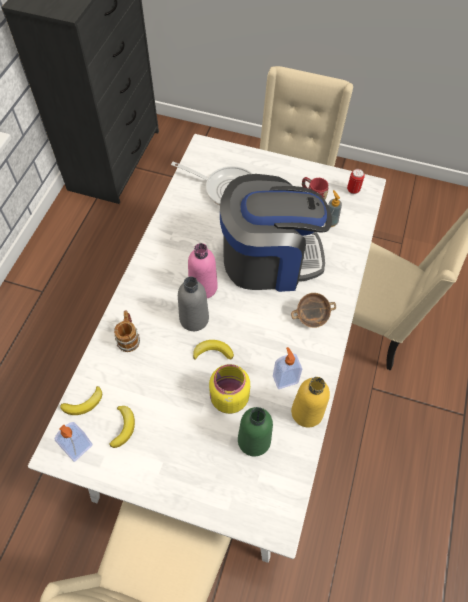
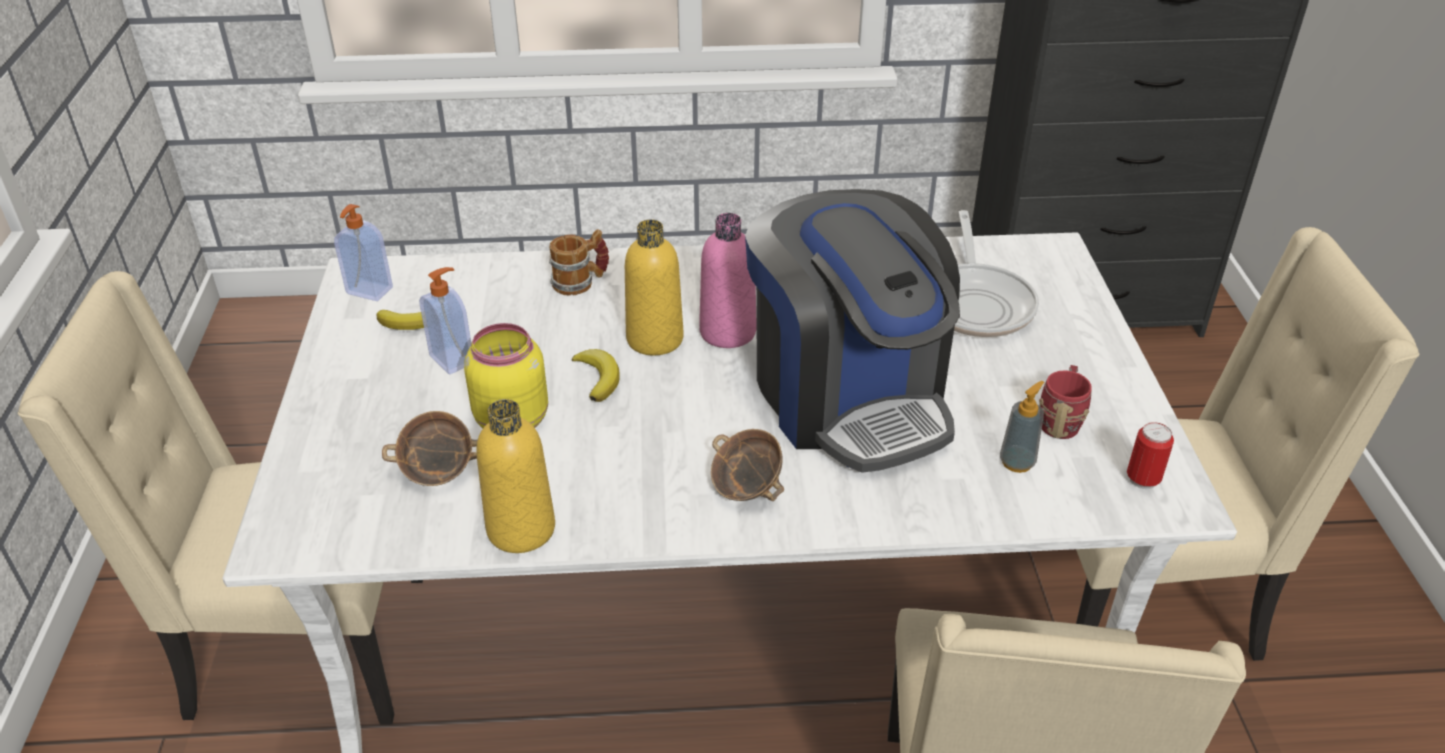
camera: 70 degrees right, 20 degrees down
(84, 403) = (444, 274): banana -> none
(194, 319) = (655, 339): grey bottle -> yellow bottle
(254, 440) = (438, 471): green bottle -> bowl
(285, 379) = (582, 481): soap dispenser -> soap dispenser (453, 359)

